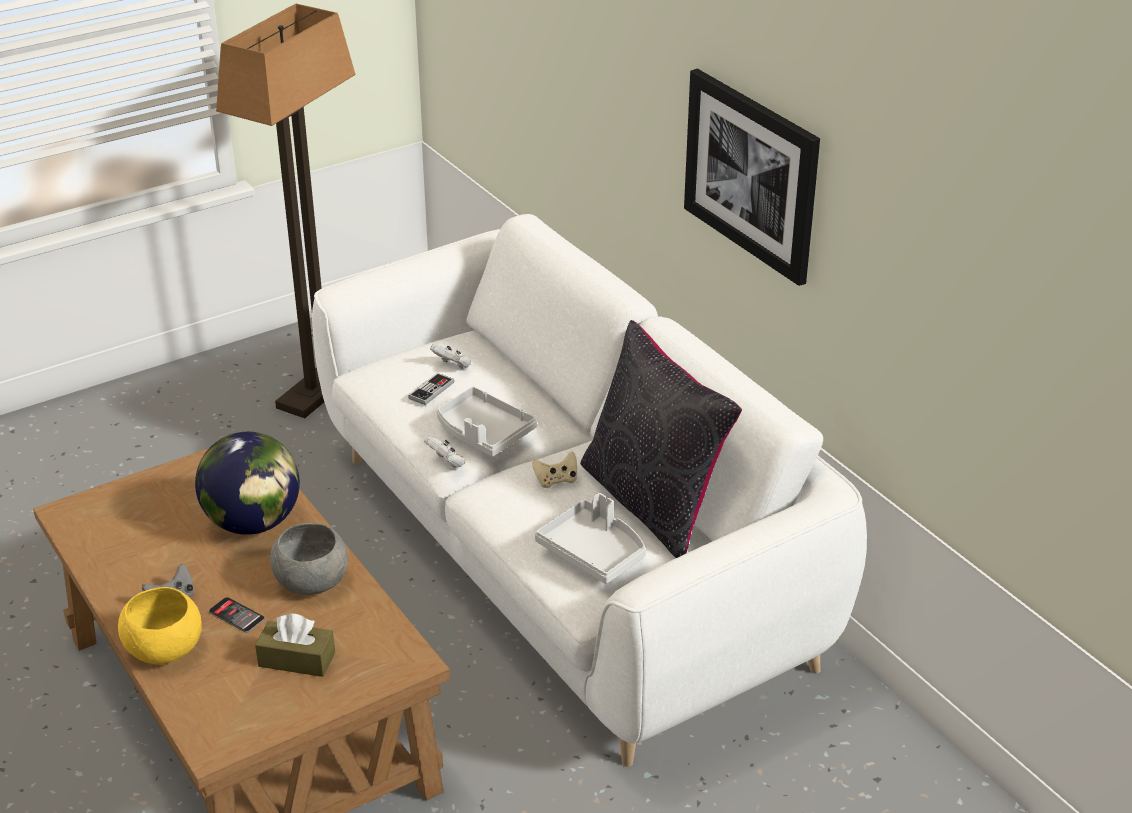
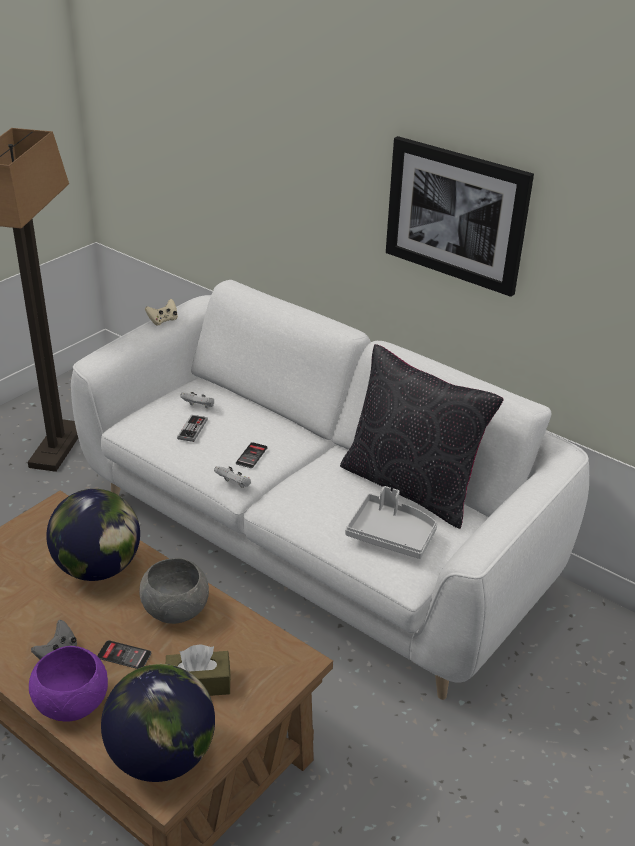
camera: 20 degrees left, 0 degrees up
(164, 648) = (71, 702): yellow bowl -> purple bowl
(226, 719) = (162, 757): none -> globe
(483, 433) = (251, 455): grey tray -> phone
(556, 480) = (329, 483): beige game controller -> beige game controller (163, 320)

